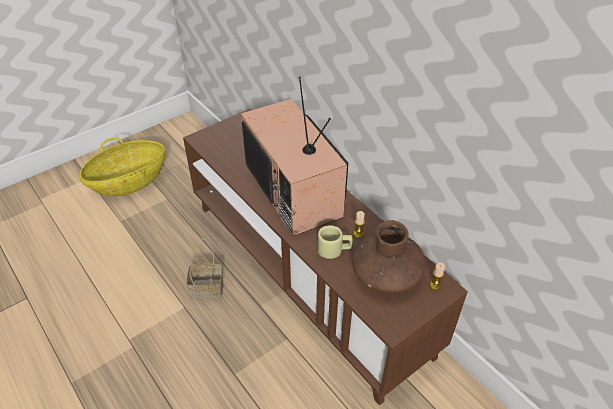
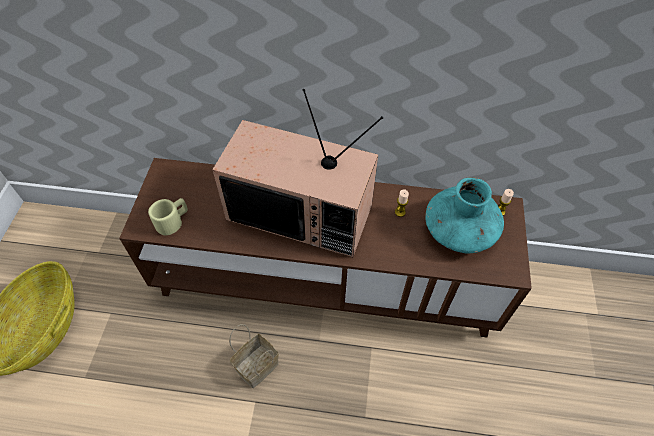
camera: 45 degrees left, 10 degrees up
(334, 250) = (399, 241): beige mug -> beige mug (173, 221)
(386, 274) = (459, 230): brown vase -> turquoise vase

